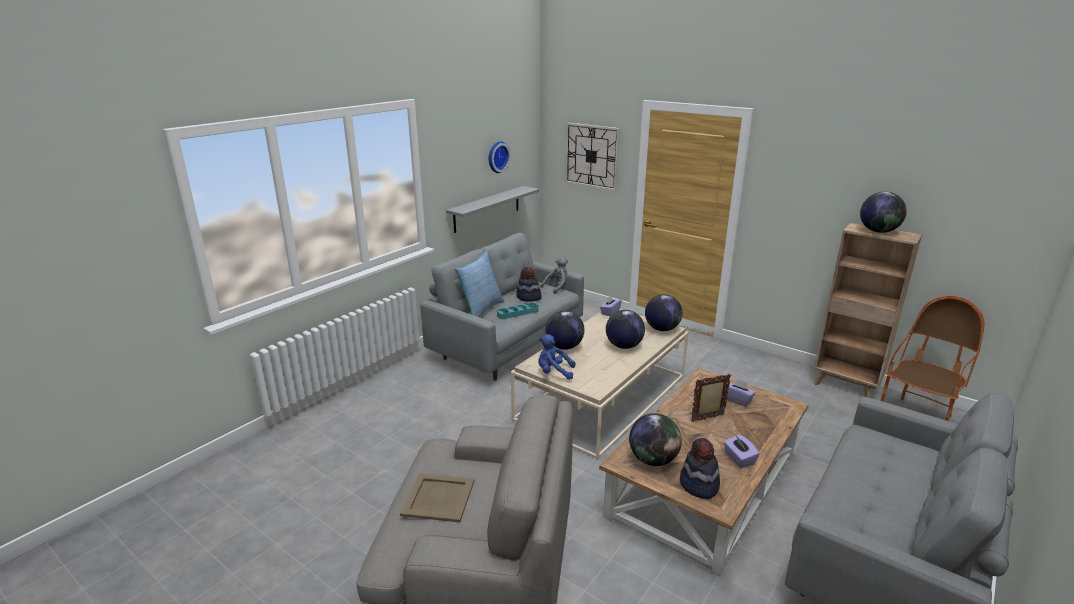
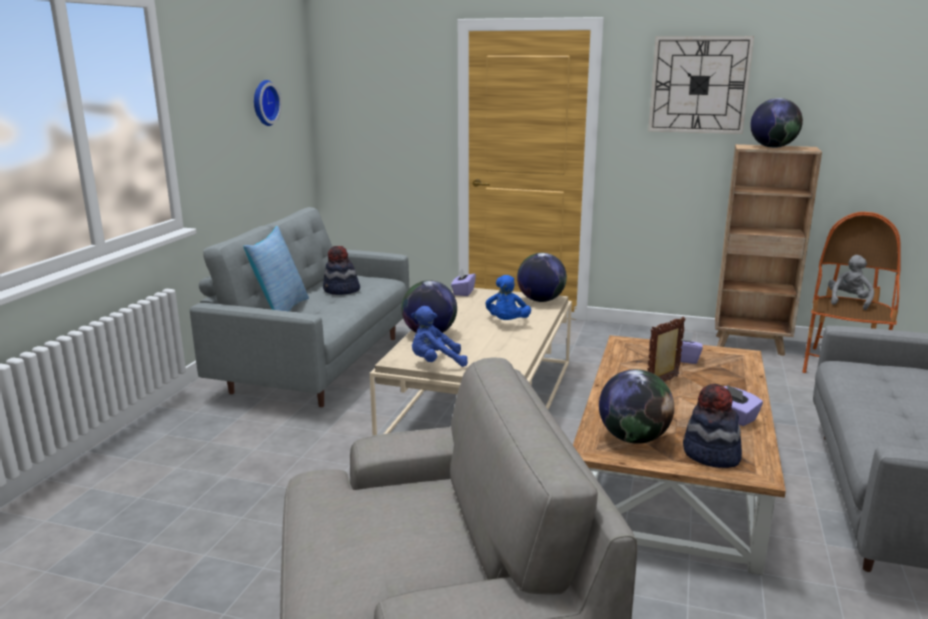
camera: 20 degrees left, 5 degrees down
(439, 497) = (369, 542): beige tray -> none
(487, 209) = (257, 177): grey shelf -> none
(517, 313) = (337, 308): turquoise tray -> none
(557, 287) = (373, 276): grey plush toy -> grey plush toy (848, 302)
(591, 156) = (390, 102): wall clock -> wall clock (699, 85)
(624, 346) = (507, 323): globe -> blue plush toy

